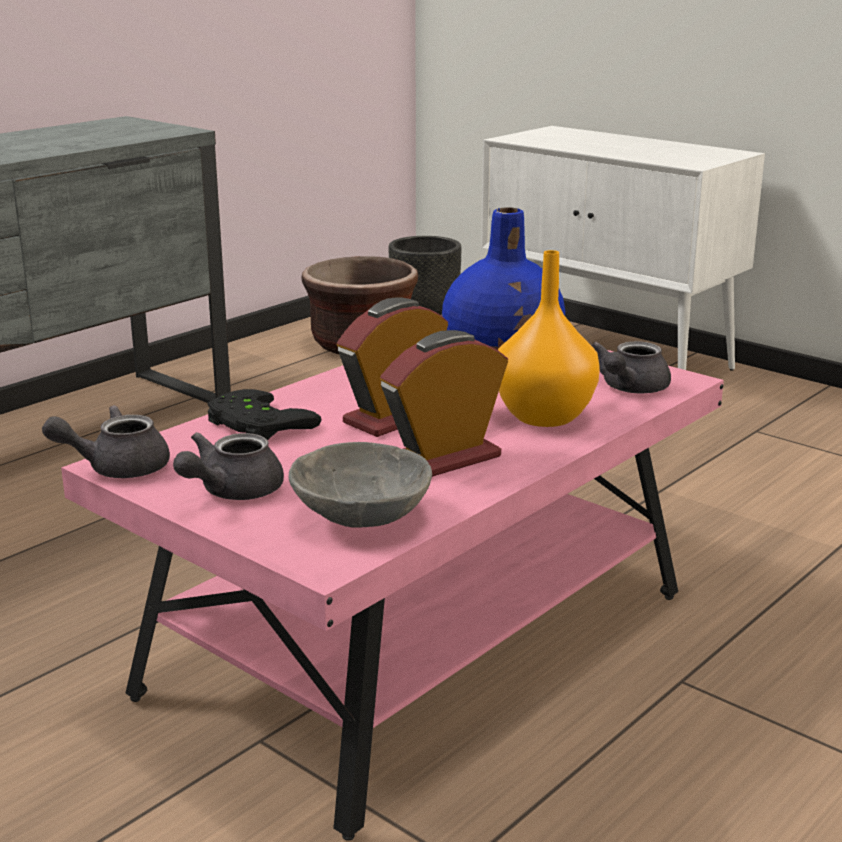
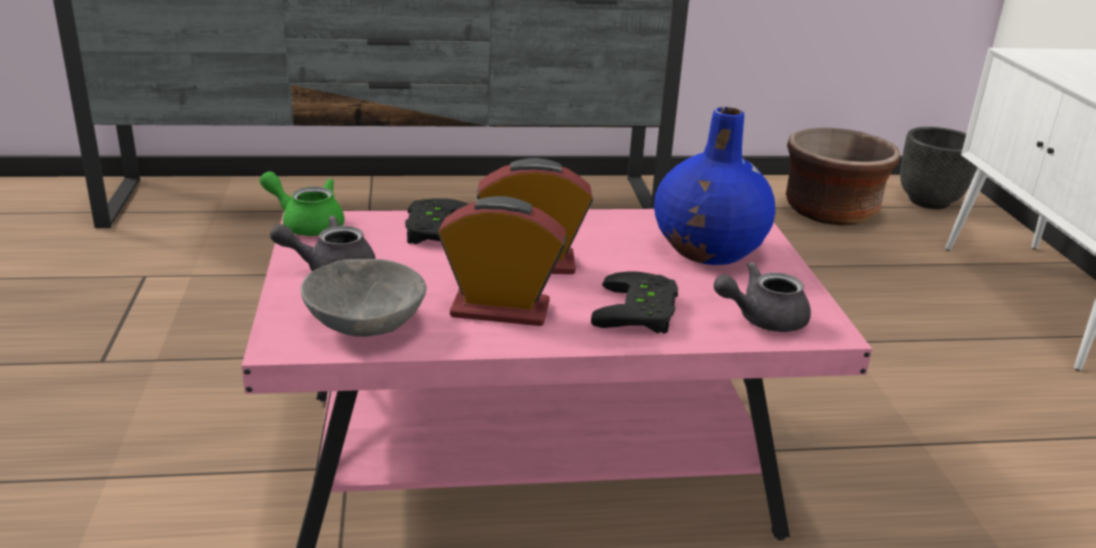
camera: 40 degrees right, 5 degrees up
(117, 467) = (307, 224): grey teapot -> green teapot
(546, 417) = (642, 312): orange vase -> black game controller

